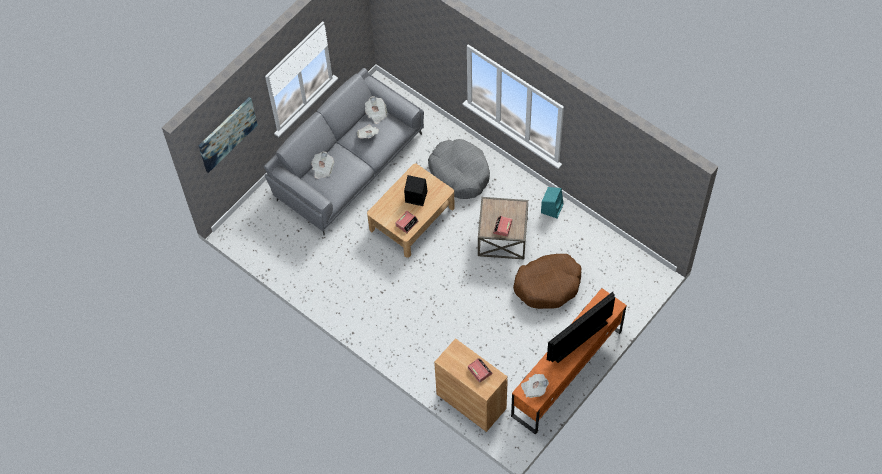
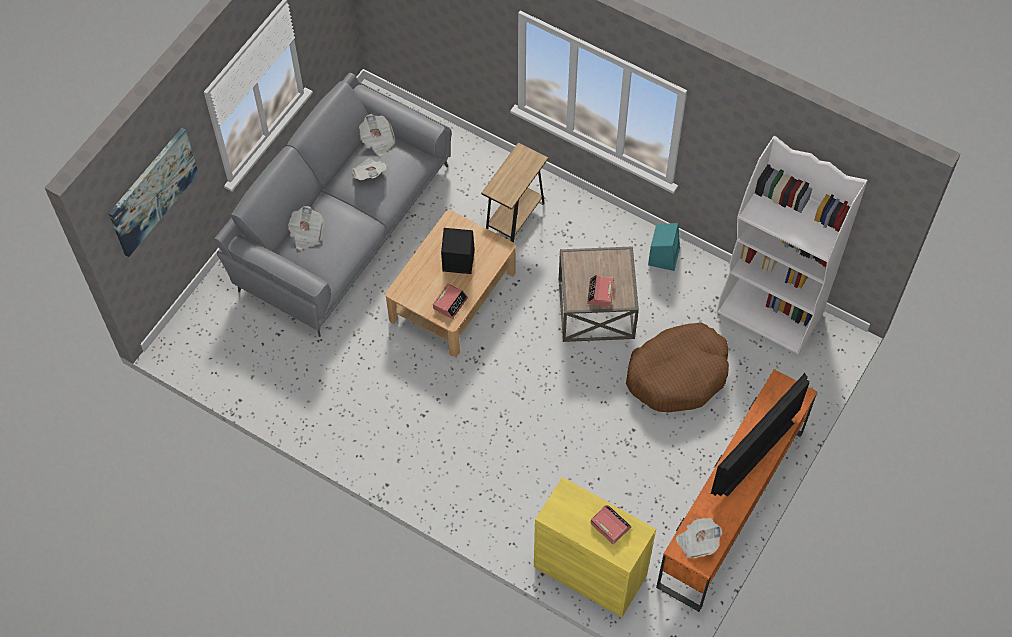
camera: 10 degrees left, 0 degrees up
(459, 173) = (515, 219): grey dog bed -> brown side table
(471, 401) = (590, 571): brown cabinet -> yellow cabinet
(615, 252) = (770, 313): none -> white bookcase

